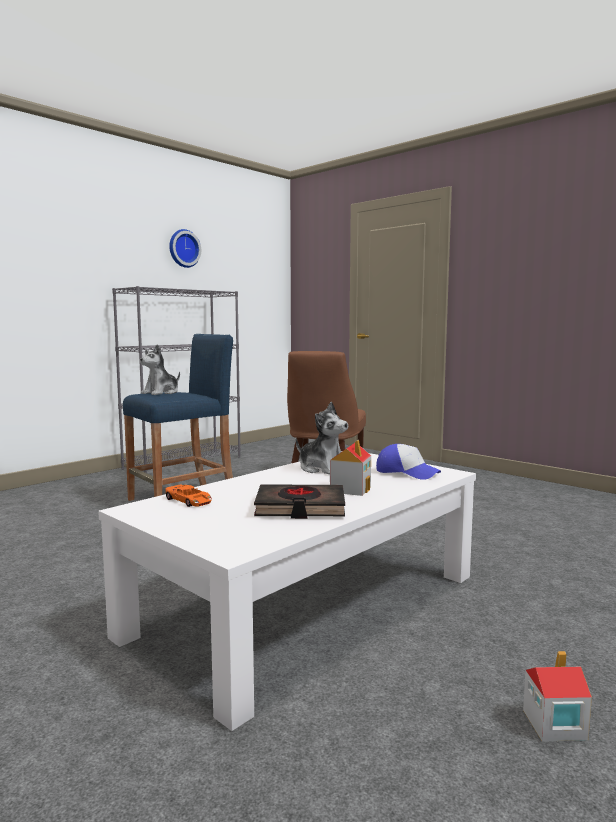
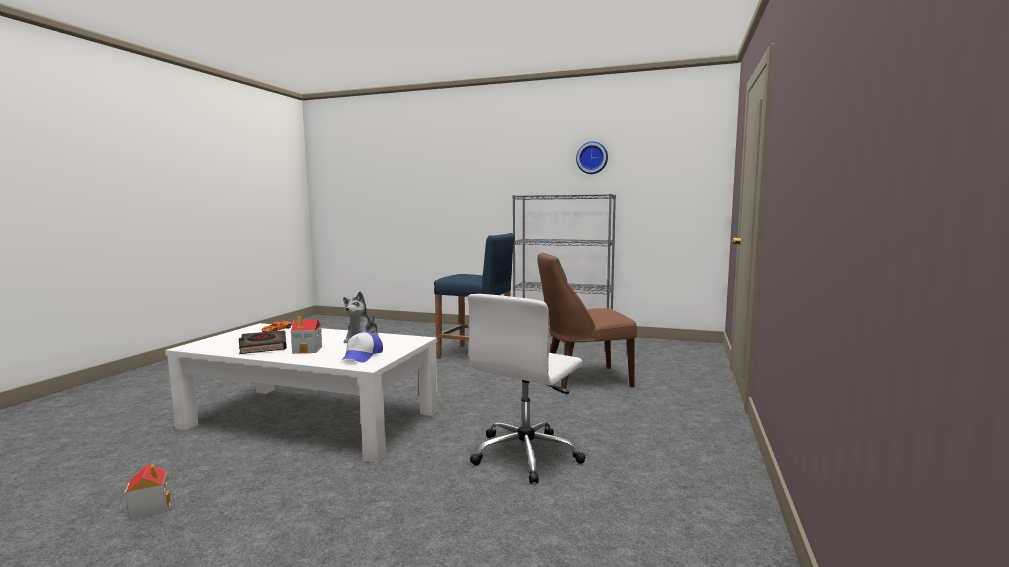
camera: 65 degrees right, 0 degrees up
(161, 393) = (468, 275): plush toy -> none
(478, 522) = (527, 454): none -> white office chair

